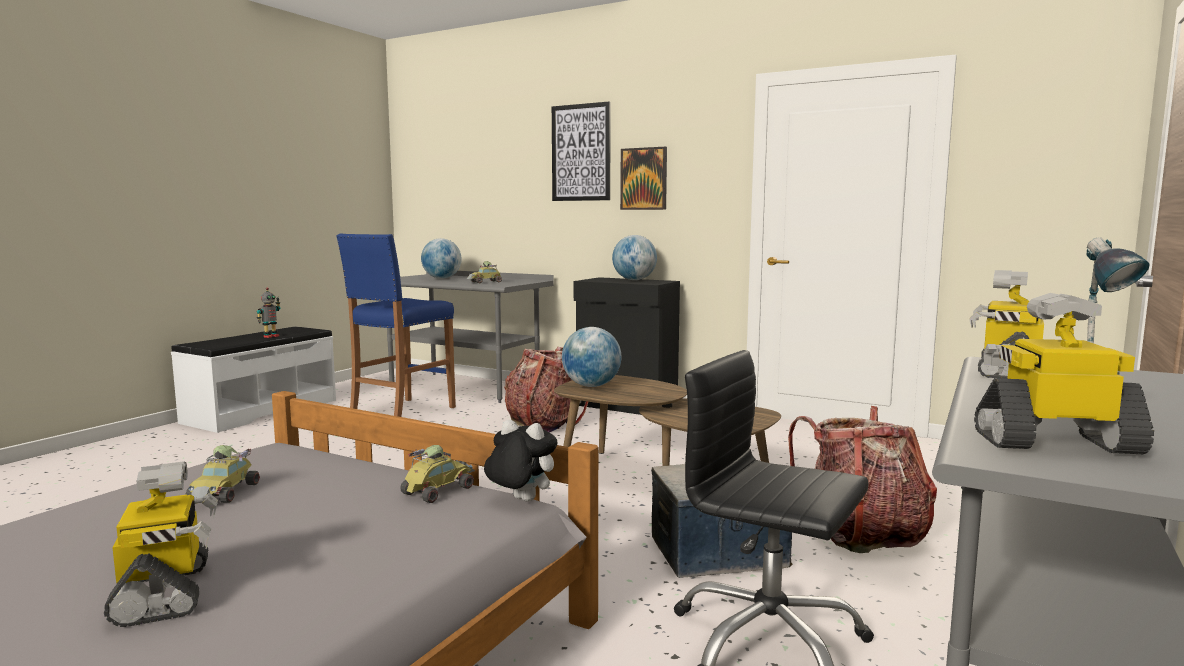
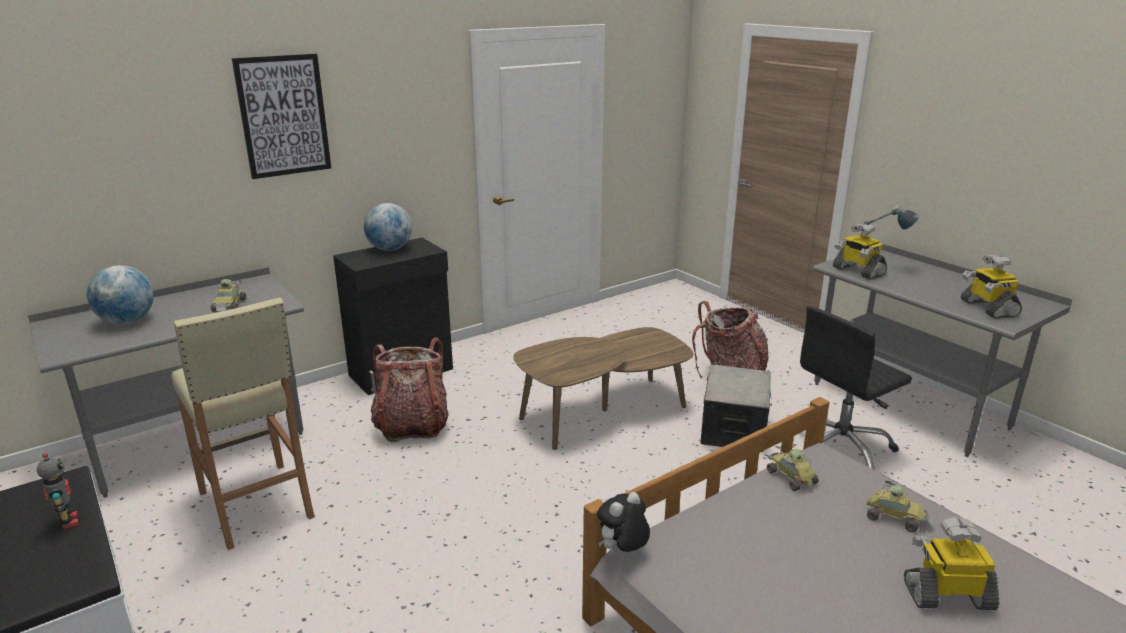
camera: 65 degrees left, 15 degrees up
(224, 493) = (767, 574): toy car -> toy car (895, 517)
(402, 412) = (256, 505): blue stool -> beige stool
(520, 500) = (813, 451): plush toy -> plush toy (622, 552)
(591, 386) = (554, 367): globe -> none
(644, 179) = (368, 140): picture -> none
(1055, 442) = (987, 308): toy robot -> toy robot turned 45 degrees counterclockwise

